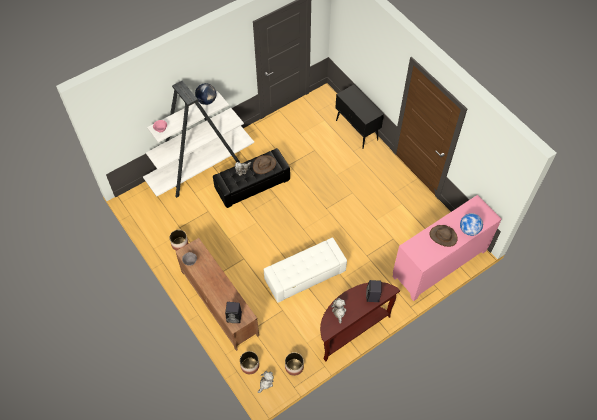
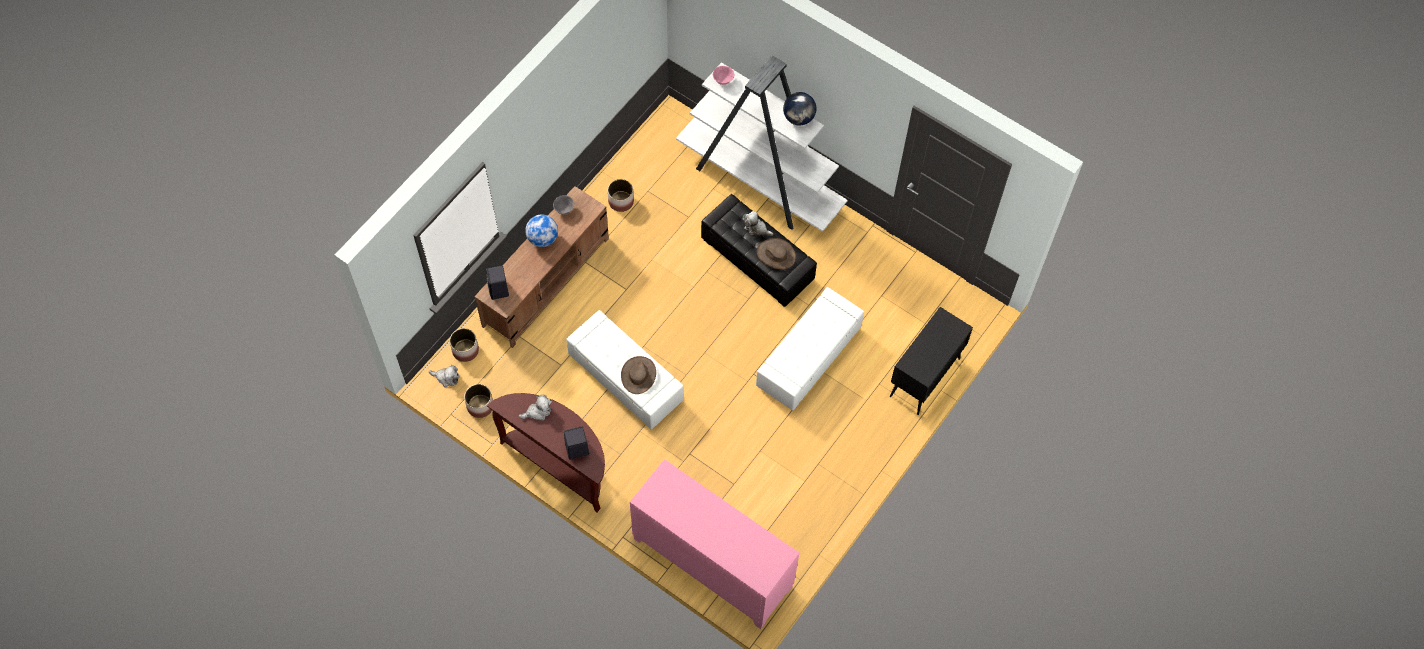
camera: 70 degrees right, 5 degrees up
(325, 178) = (809, 358): none -> white ottoman
(443, 236) = (702, 517): brown hat -> brown hat (638, 375)
(469, 230) = (727, 552): globe -> globe (542, 238)

